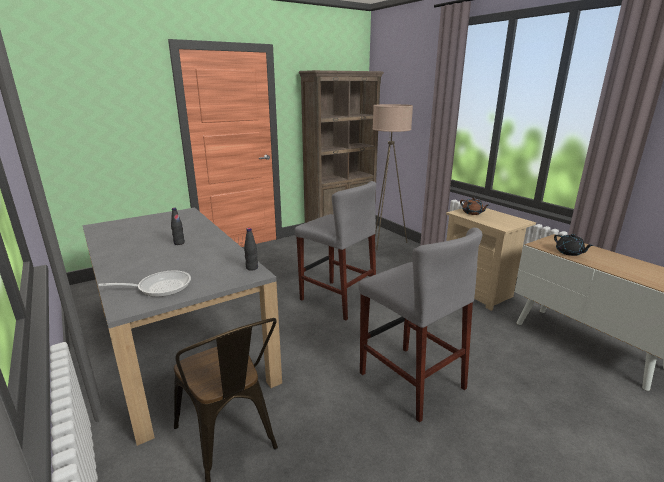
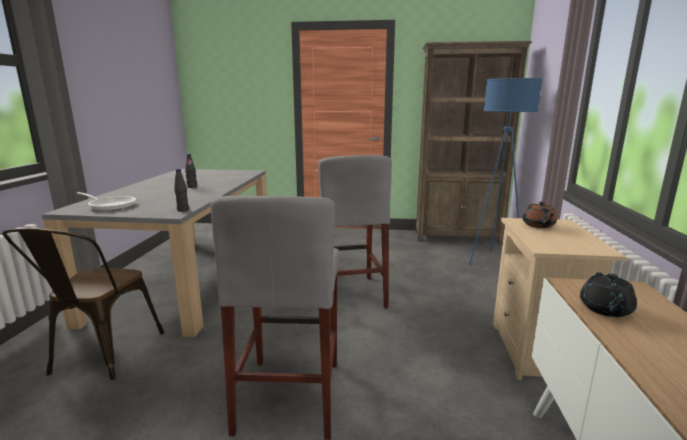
camera: 40 degrees right, 5 degrees down
(385, 243) = (493, 261): beige floor lamp -> blue floor lamp

